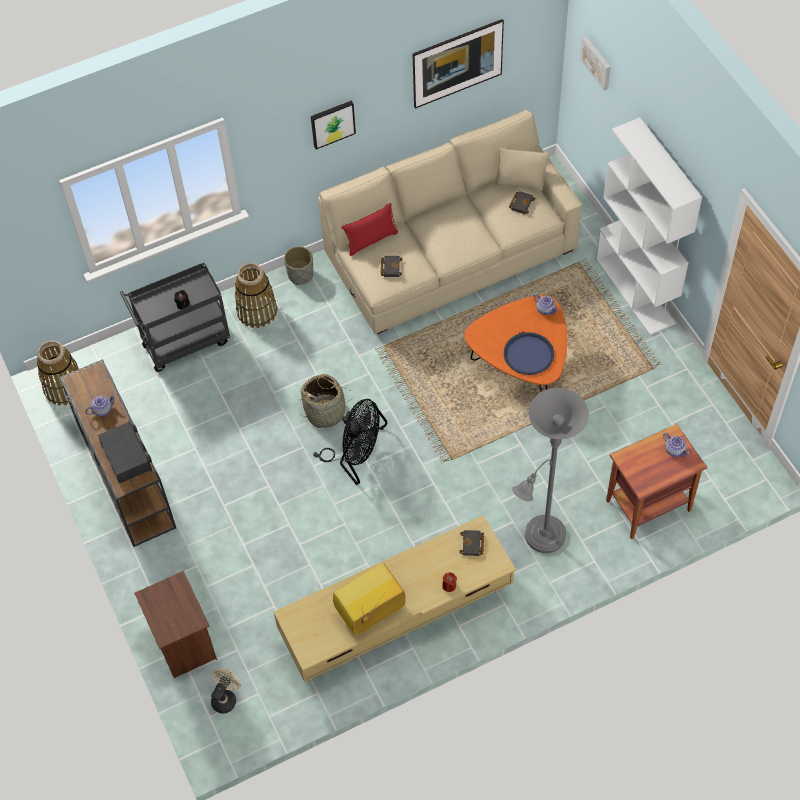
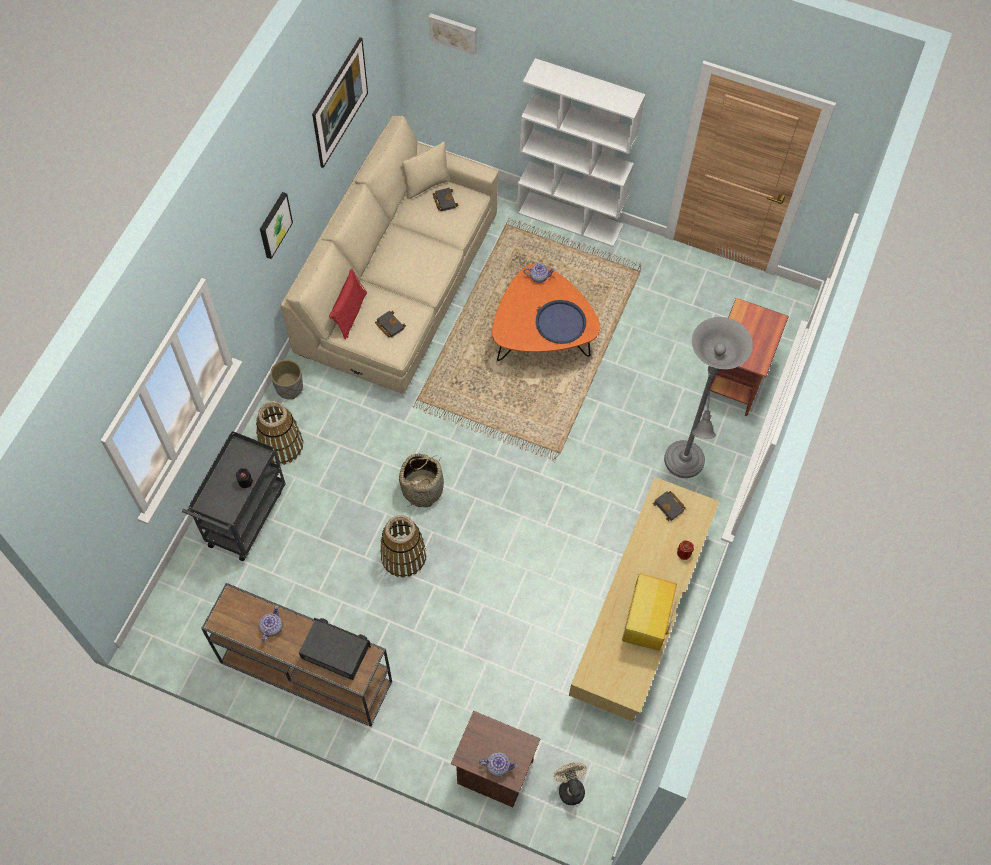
camera: 45 degrees left, 5 degrees up
(64, 387) = (170, 637): basket -> basket (403, 556)
(355, 453) = (480, 505): black fan -> none
(674, 450) = (754, 319): teapot -> teapot (498, 766)

